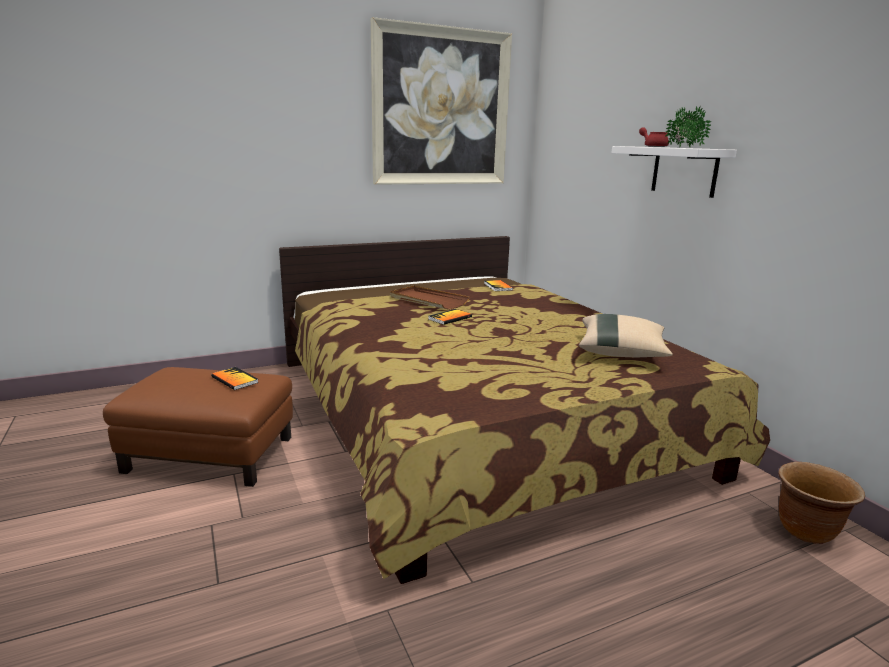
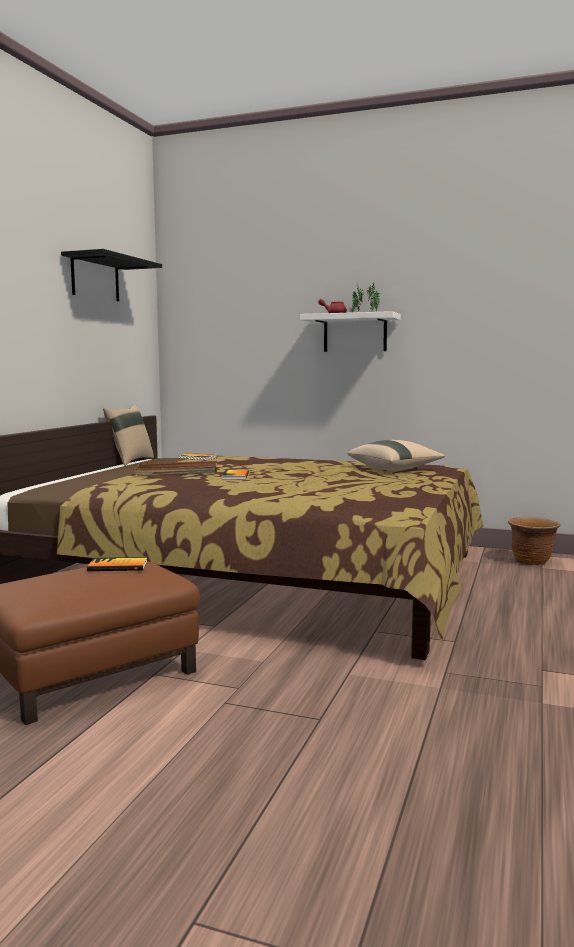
camera: 45 degrees left, 10 degrees down
(441, 108) = (95, 278): picture -> black shelf
(464, 276) = (130, 461): none -> beige pillow

